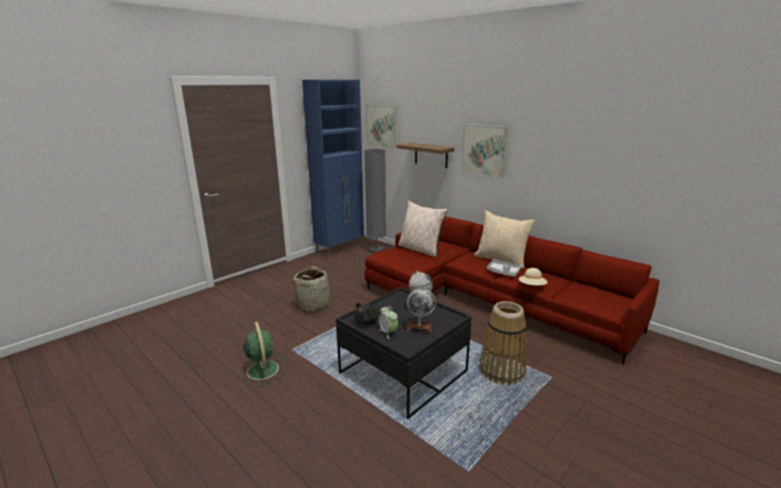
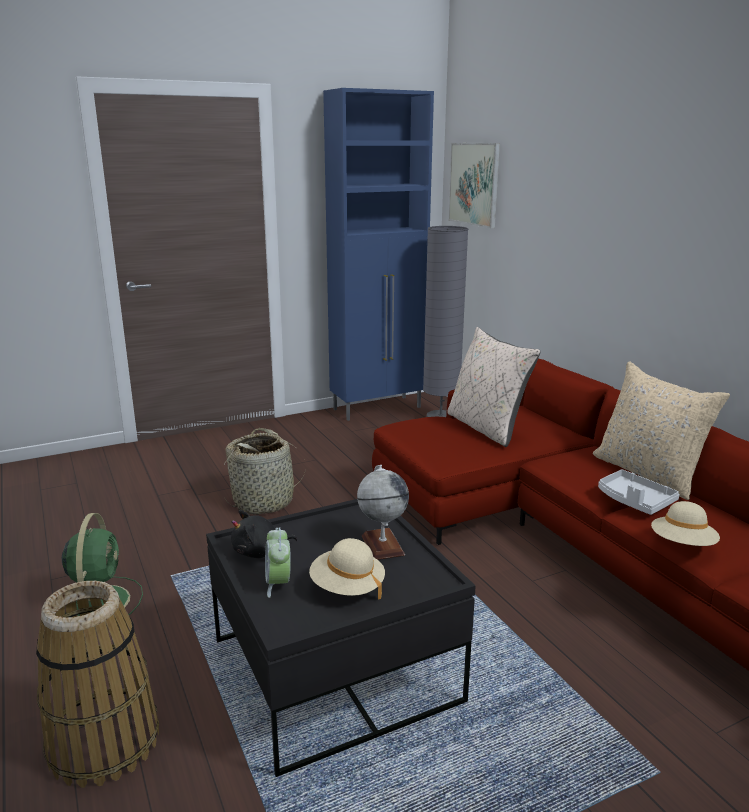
camera: 20 degrees right, 0 degrees up
(419, 328) = (347, 587): globe -> beige hat
(431, 155) = (550, 241): shelf -> none
(484, 150) = (647, 233): picture -> none
(501, 370) = (544, 722): basket -> basket (104, 742)

